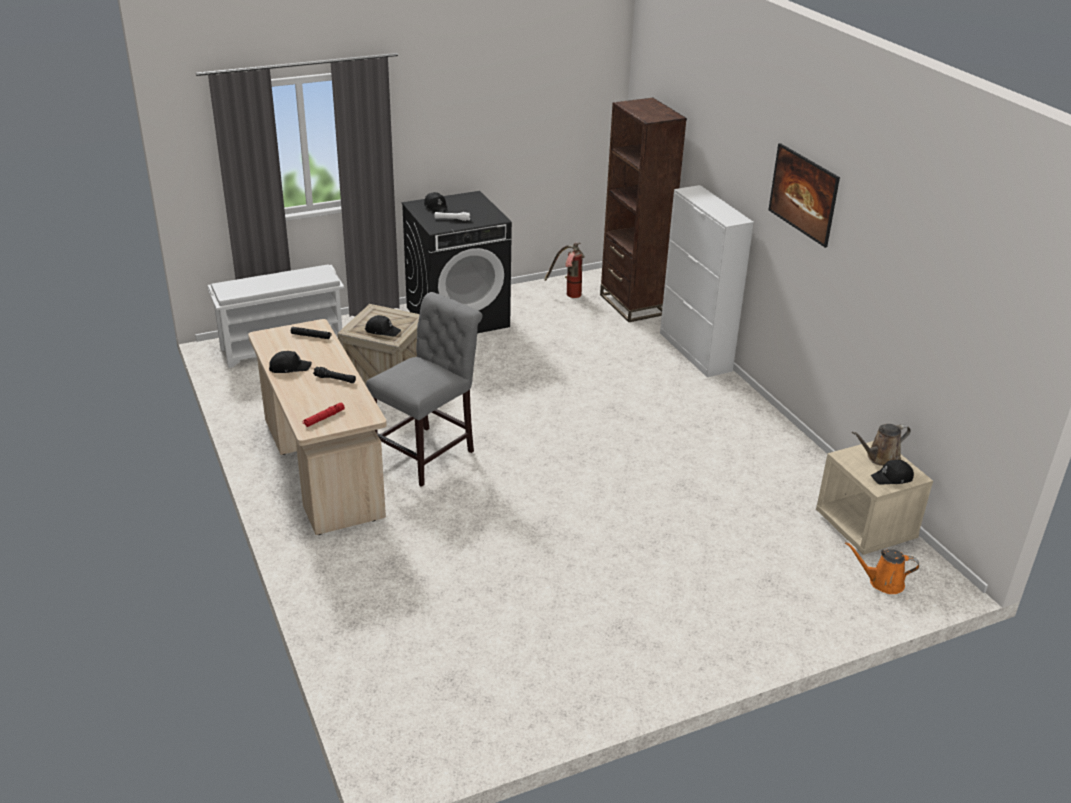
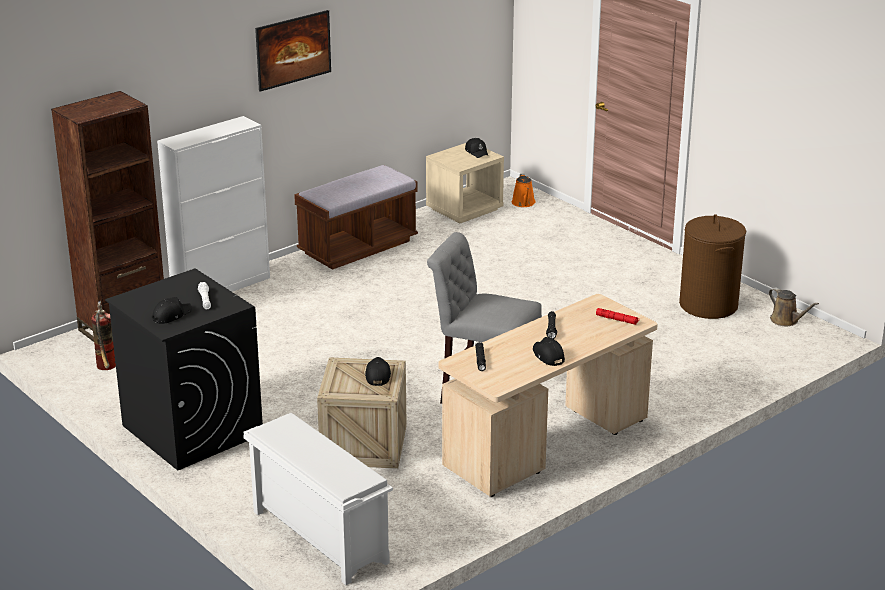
camera: 105 degrees left, 5 degrees down
(534, 669) = (708, 305): none -> brown laundry basket
(767, 435) = (358, 247): none -> brown bench
(880, 458) = (454, 155): brown watering can -> brown watering can (786, 321)

